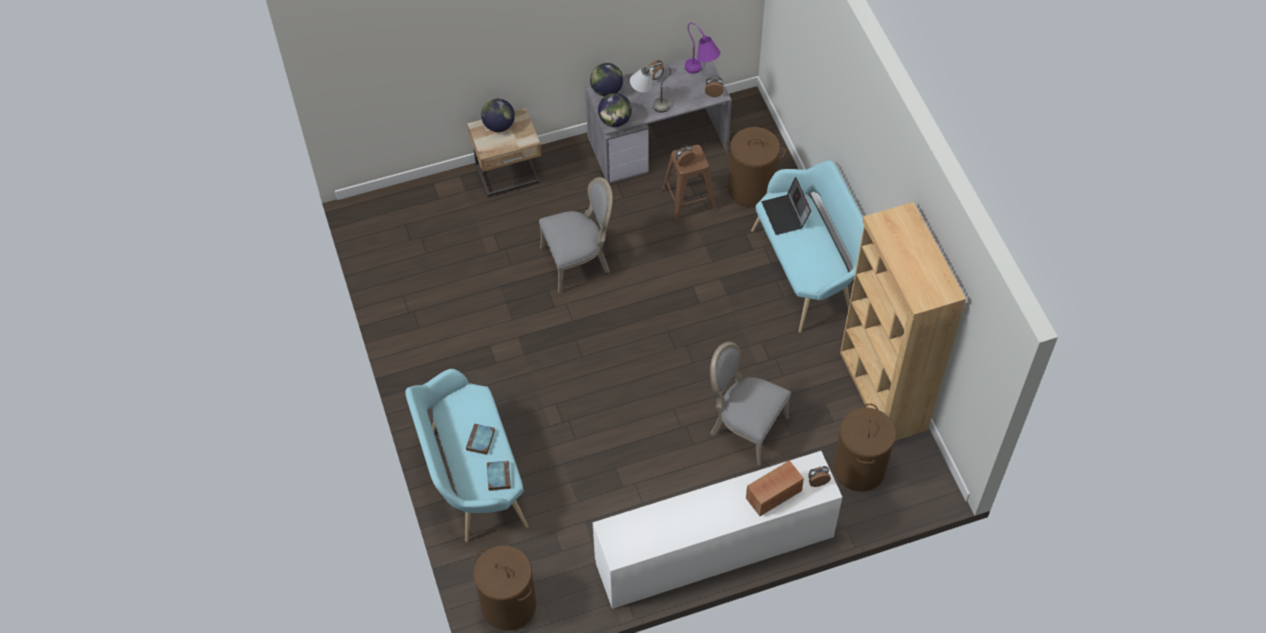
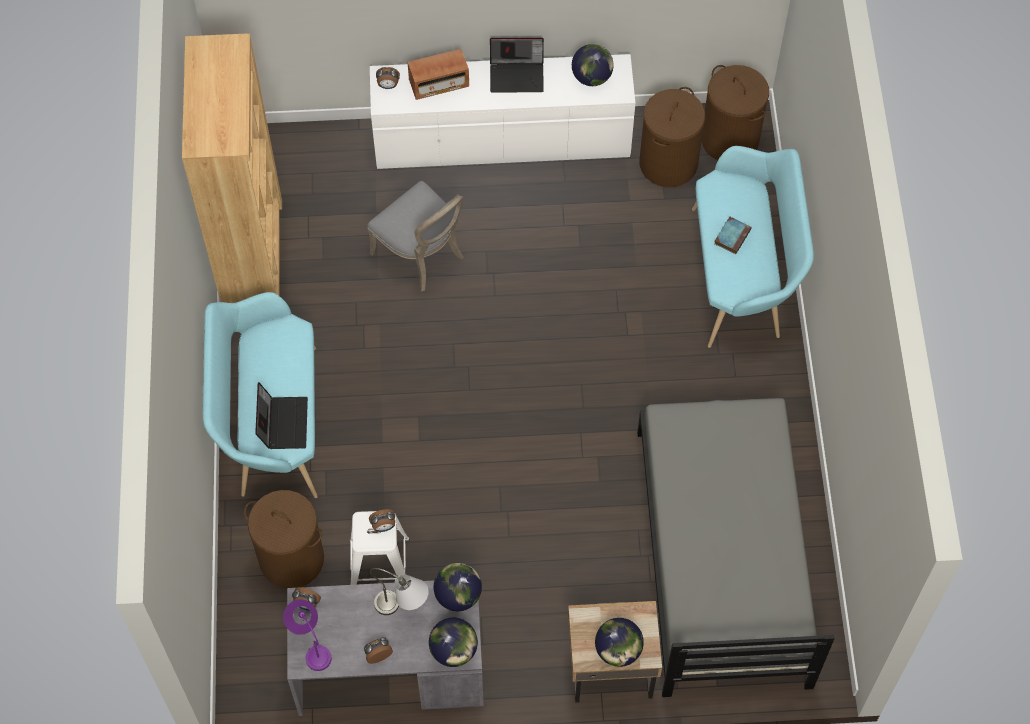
camera: 165 degrees left, 5 degrees up
(446, 261) = (721, 557): none -> grey bed
(498, 476) = (721, 194): book -> none
(578, 261) = (551, 512): grey chair -> none
(638, 537) = (592, 77): none -> globe
(688, 200) = (380, 565): brown stool -> white stool
(706, 522) = (517, 75): none -> laptop
(859, 468) = (317, 182): brown laundry basket -> brown laundry basket (668, 163)

